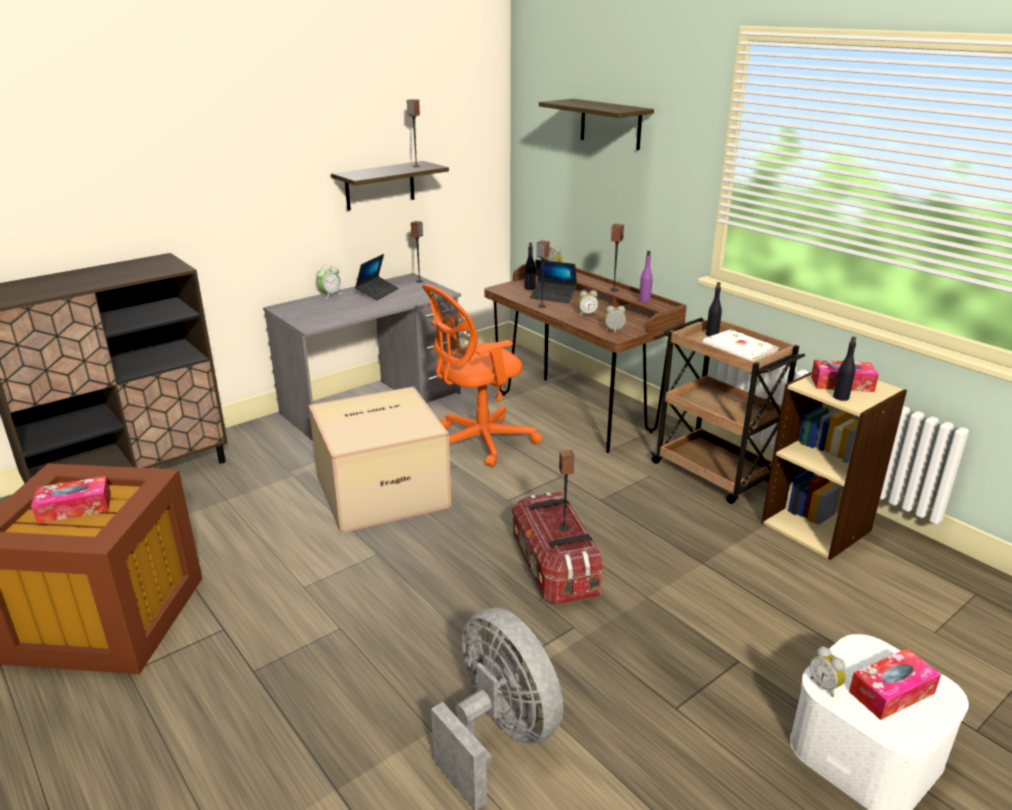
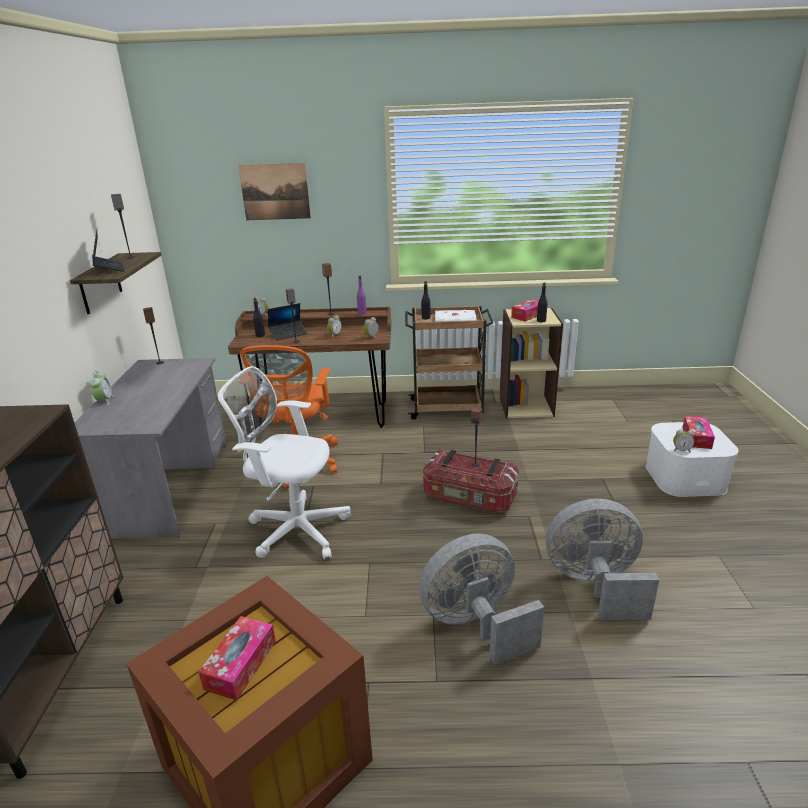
camera: 50 degrees left, 0 degrees up
(349, 664) = (476, 625): none -> grey fan
(377, 292) = (144, 382): laptop -> laptop (109, 268)
(383, 489) = (294, 529): cardboard box -> white office chair
(610, 124) = (275, 192): shelf -> picture

